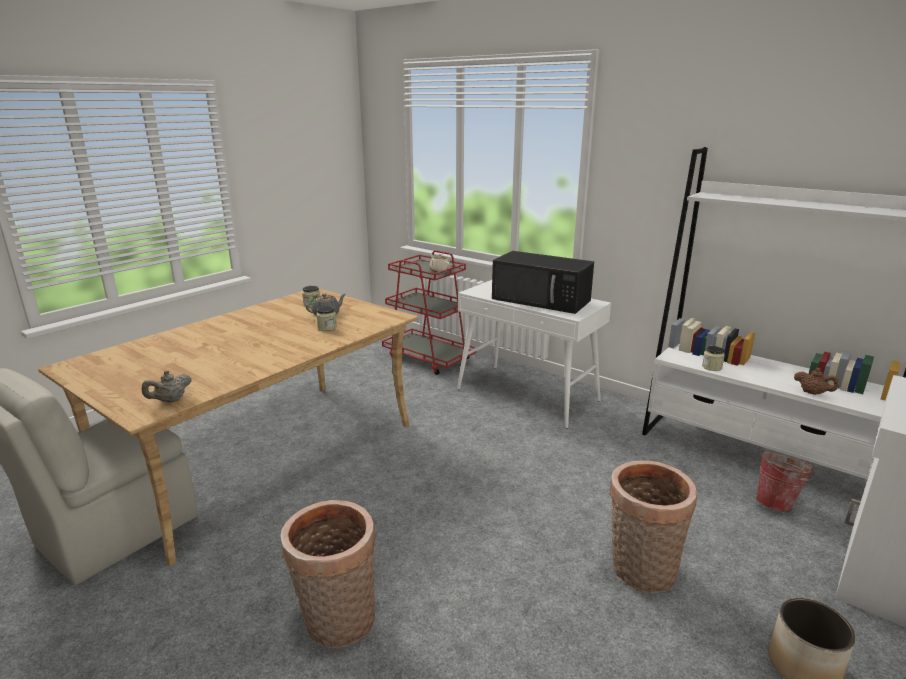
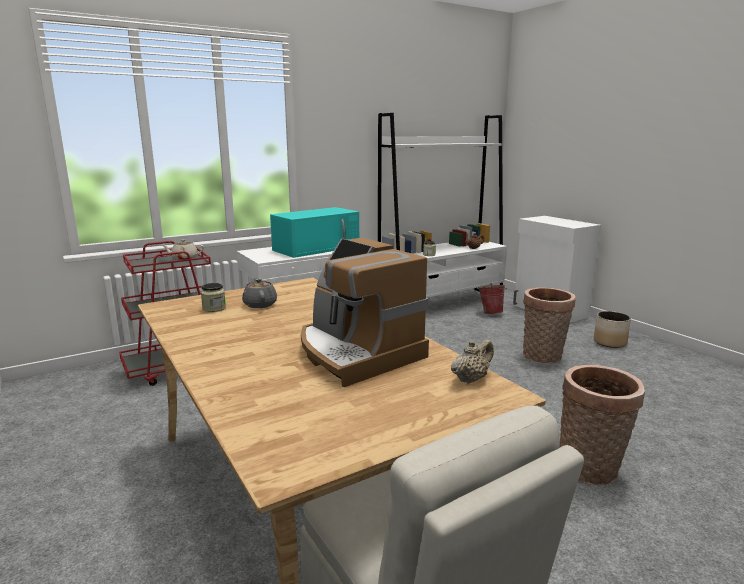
camera: 70 degrees left, 5 degrees down
(170, 400) = (471, 379): beige teapot -> beige teapot turned 105 degrees counterclockwise
(224, 358) = (356, 353): none -> coffee machine
(327, 328) = (306, 306): jar -> none
(542, 300) = (317, 248): black microwave -> turquoise microwave

